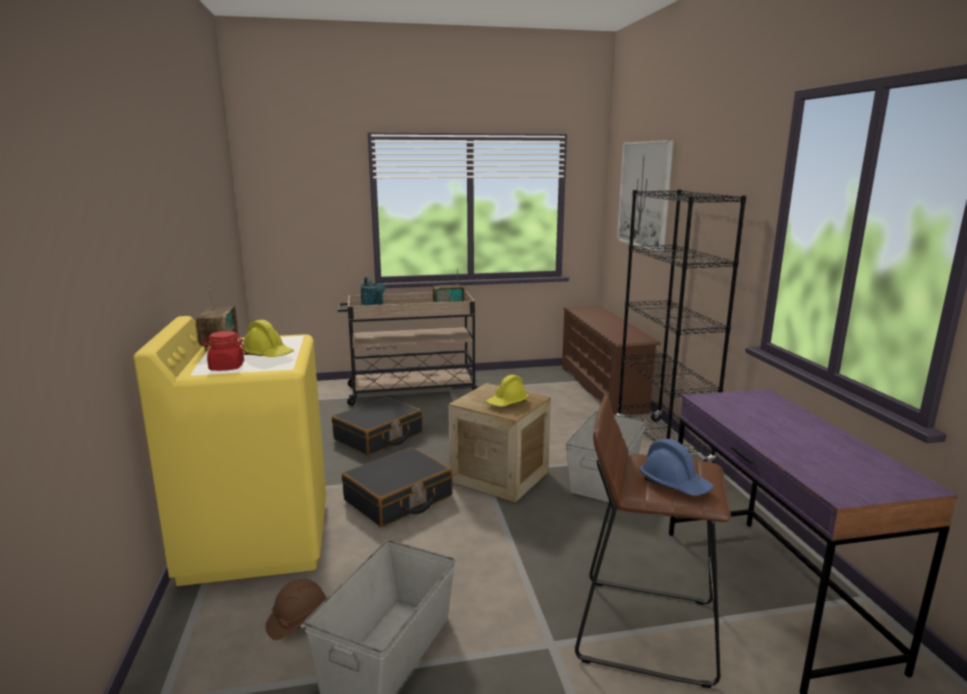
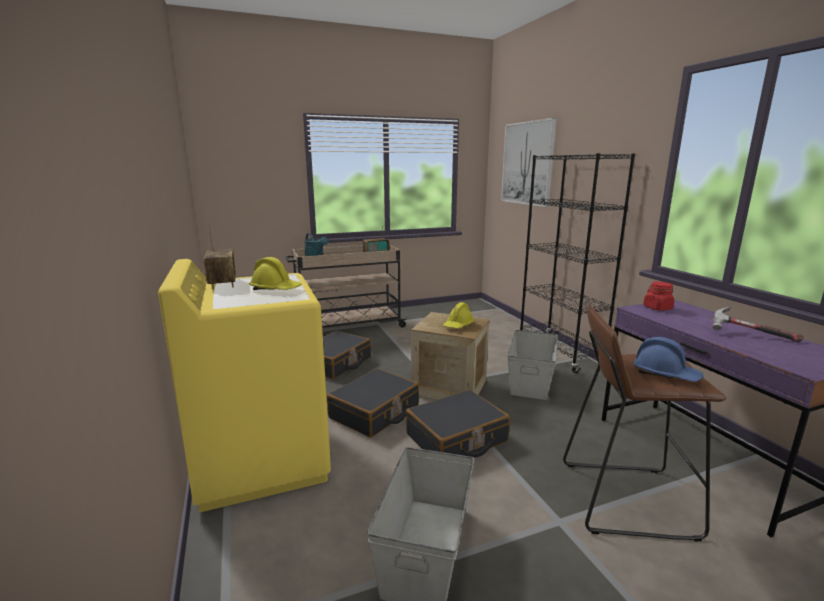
camera: 10 degrees left, 0 degrees up
(226, 367) = (244, 300): red jar -> red jar (657, 308)
(298, 620) = (330, 530): brown hard hat -> none
(479, 538) = (456, 438): none -> black suitcase
(603, 388) = (496, 316): brown shoe rack -> none
(818, 444) = (750, 335): none -> hammer

